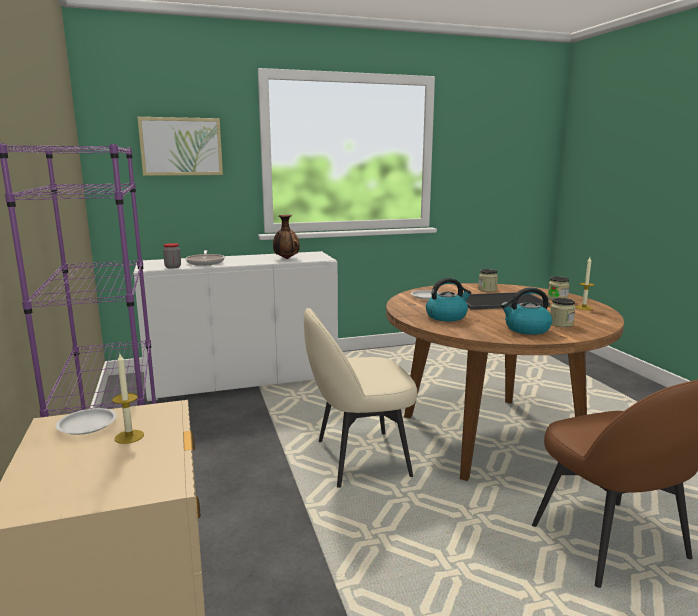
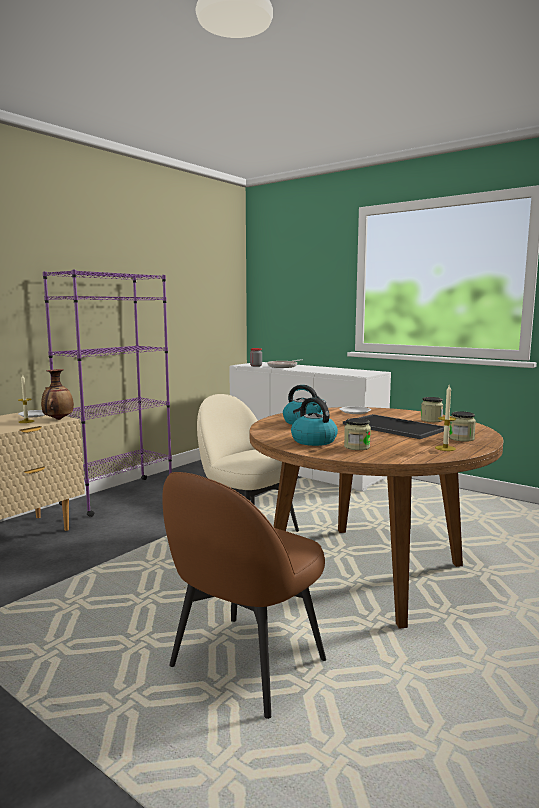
camera: 55 degrees right, 5 degrees down
(181, 146) = (301, 277): picture -> none
(286, 259) = (338, 371): vase -> vase (58, 419)

